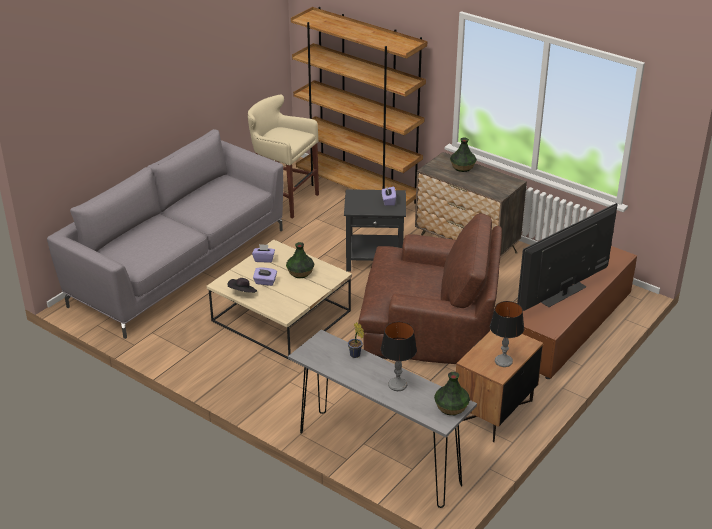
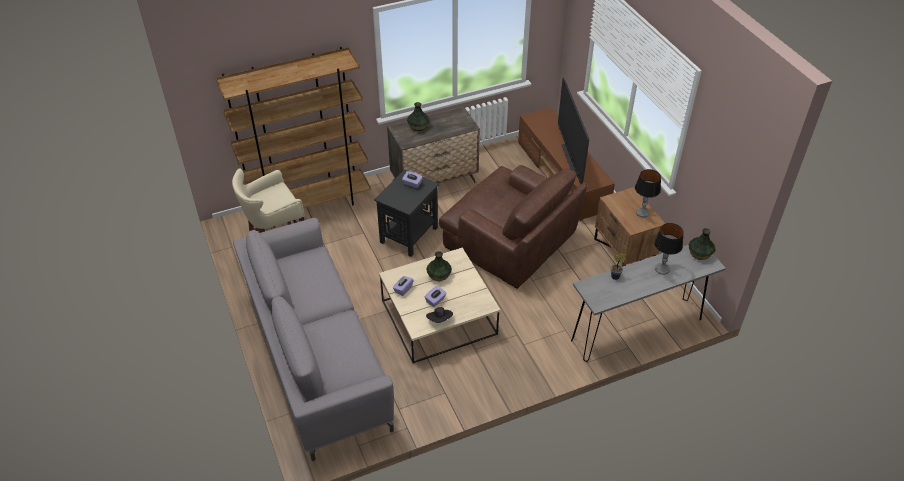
camera: 60 degrees left, 10 degrees up
(430, 324) = (510, 240): brown armchair -> brown armchair turned 90 degrees clockwise

